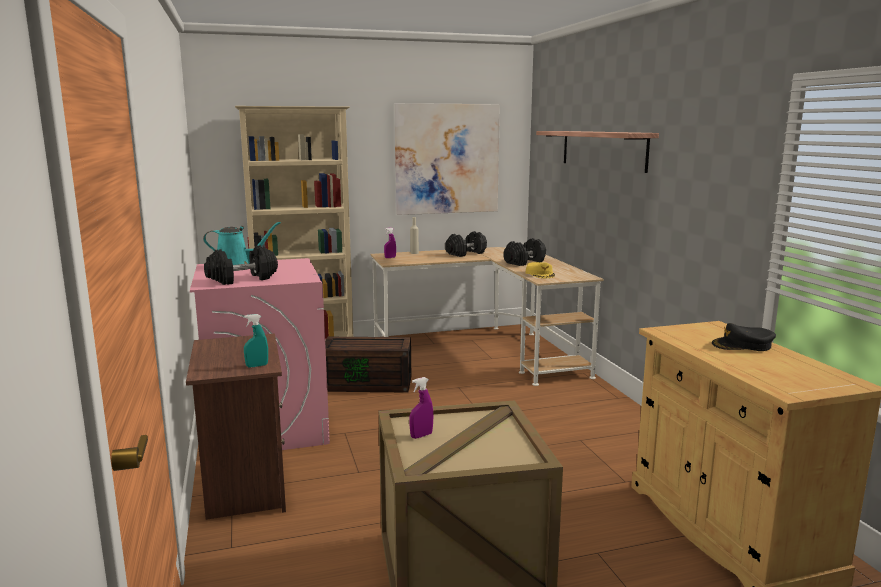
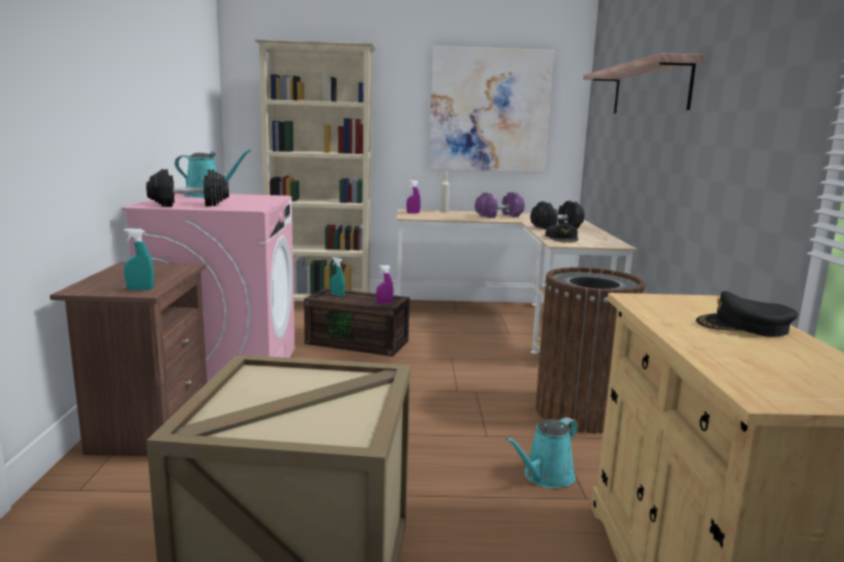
camera: 15 degrees right, 0 degrees up
(345, 342) = (337, 295): none -> turquoise spray bottle
(421, 435) = (255, 389): purple spray bottle -> purple spray bottle (384, 303)
(466, 253) = (499, 216): black dumbbell -> purple dumbbell
(540, 274) = (562, 238): yellow cap -> black cap
(585, 417) = (581, 411): none -> brown trash can
(589, 471) = (545, 477): none -> turquoise watering can

